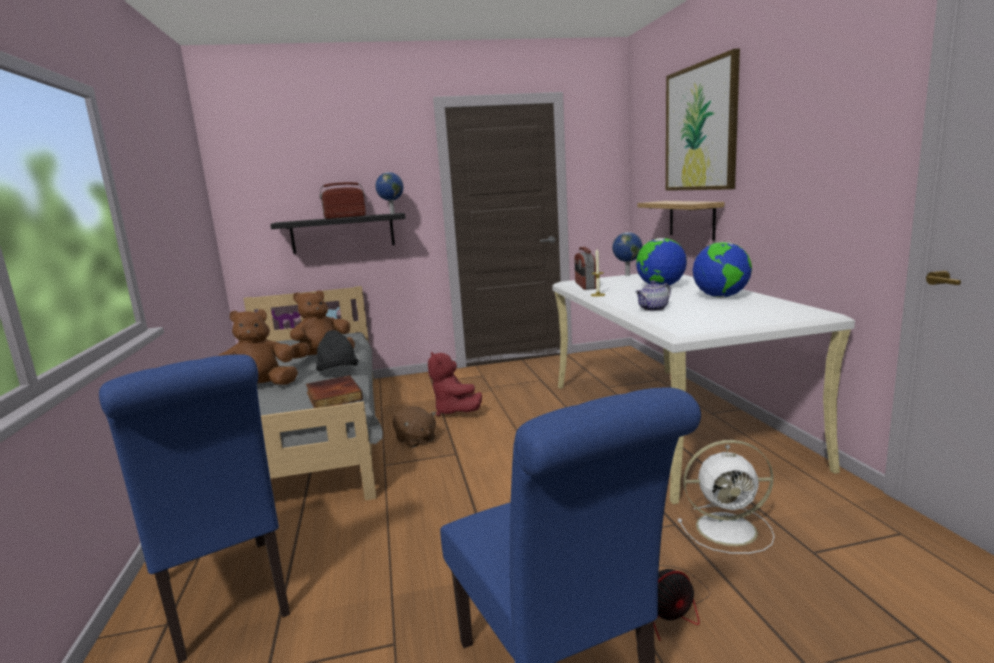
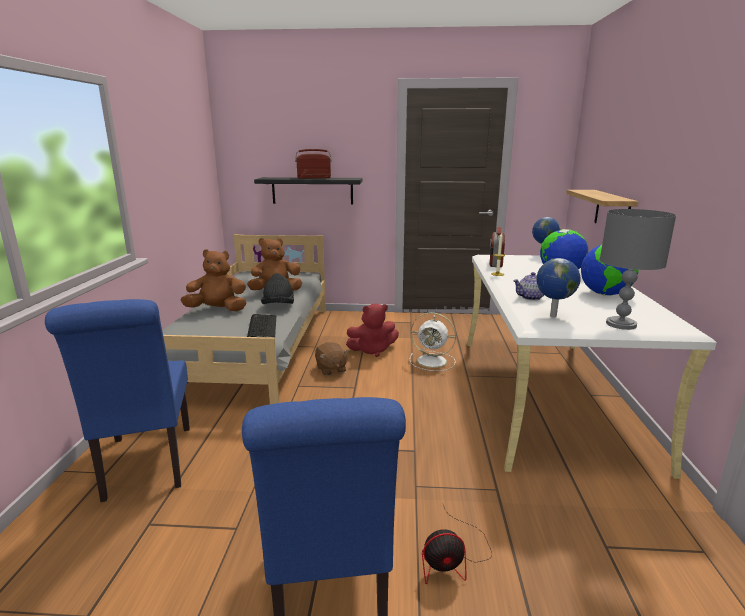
camera: 15 degrees right, 5 degrees up
(332, 396) = (262, 327): book -> keyboard
(391, 213) = (351, 178): globe -> globe (552, 316)
(454, 411) = (372, 350): red plush toy -> red plush toy turned 90 degrees counterclockwise
(700, 128) = (631, 125): picture -> none
(729, 529) = (541, 505): white fan -> white fan (433, 361)
(761, 317) = (620, 324): none -> grey table lamp

